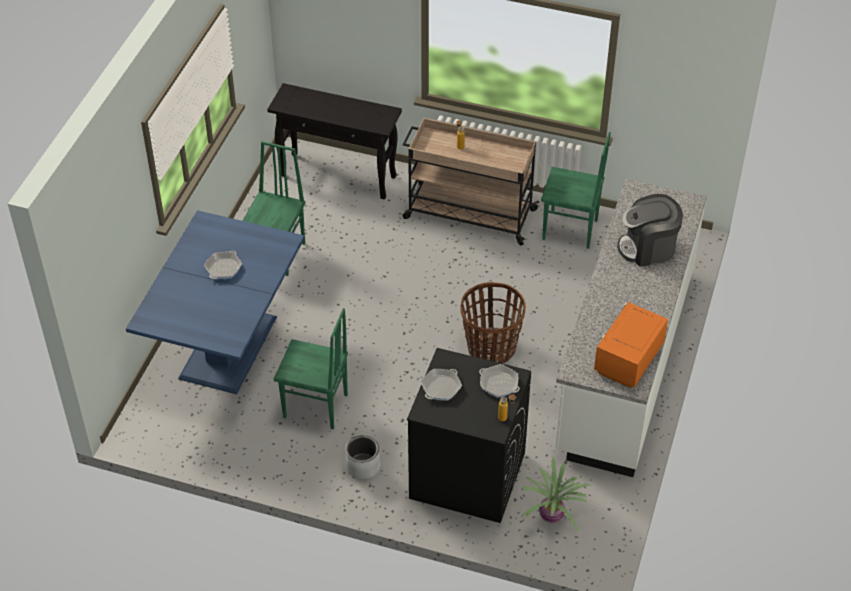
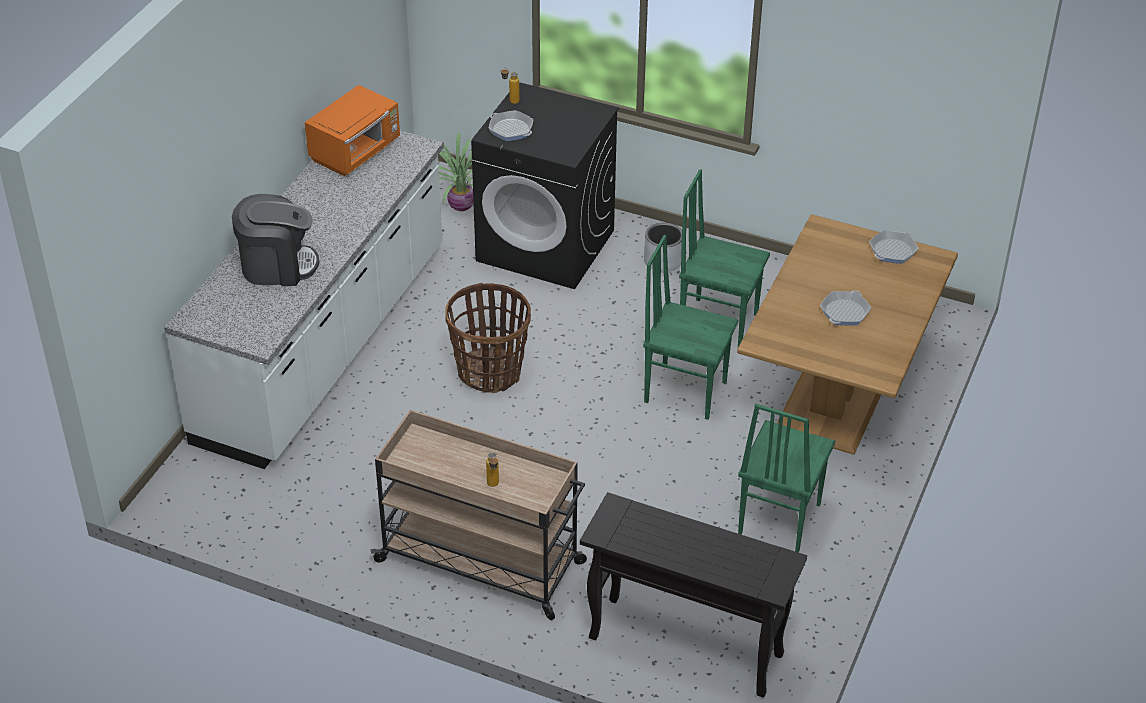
camera: 175 degrees left, 5 degrees down
(227, 347) = (837, 397): blue dining table -> brown dining table
(441, 387) = (576, 130): frying pan -> frying pan (892, 250)
(570, 230) = (334, 524): green chair -> green chair (685, 390)

